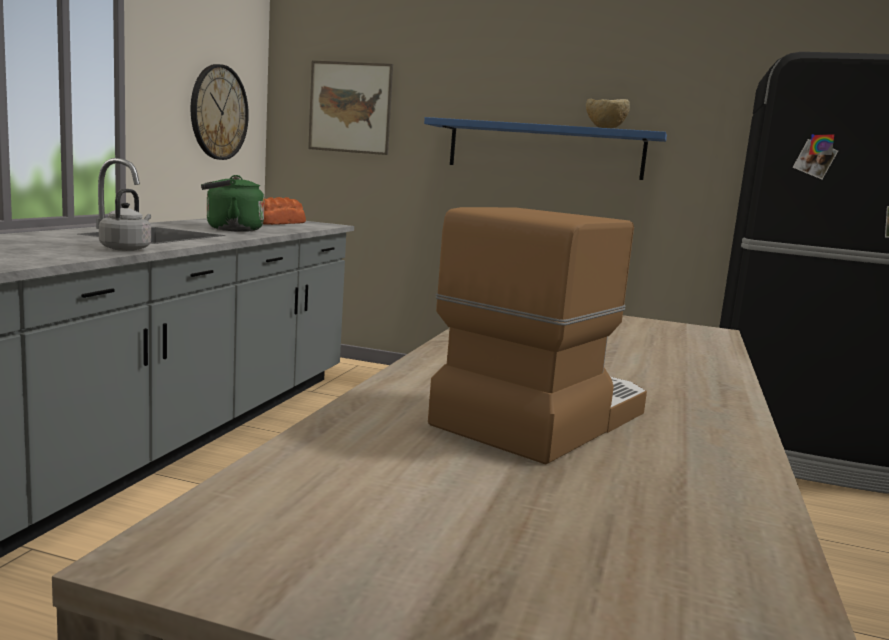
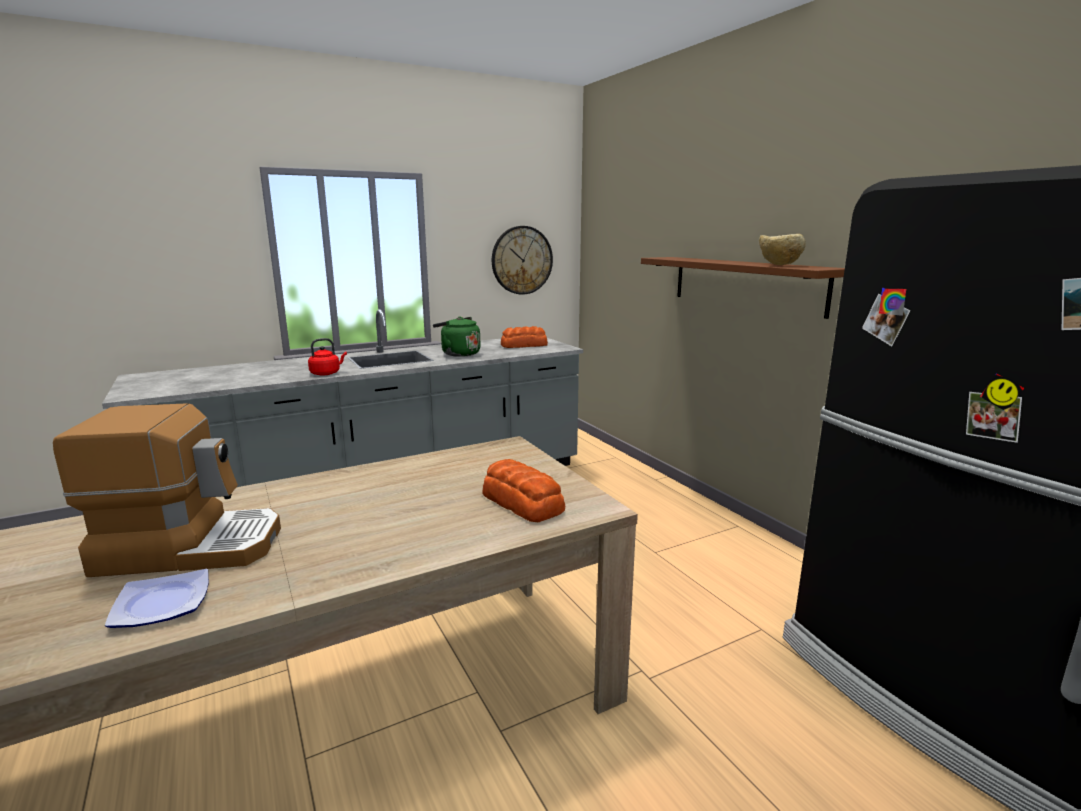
camera: 45 degrees right, 5 degrees up
(127, 249) = (327, 373): grey kettle -> red kettle
(350, 107) = (620, 247): picture -> none
(545, 149) = (745, 284): blue shelf -> brown shelf
(660, 336) = (522, 502): none -> bread
(687, 452) = (164, 602): none -> plate

